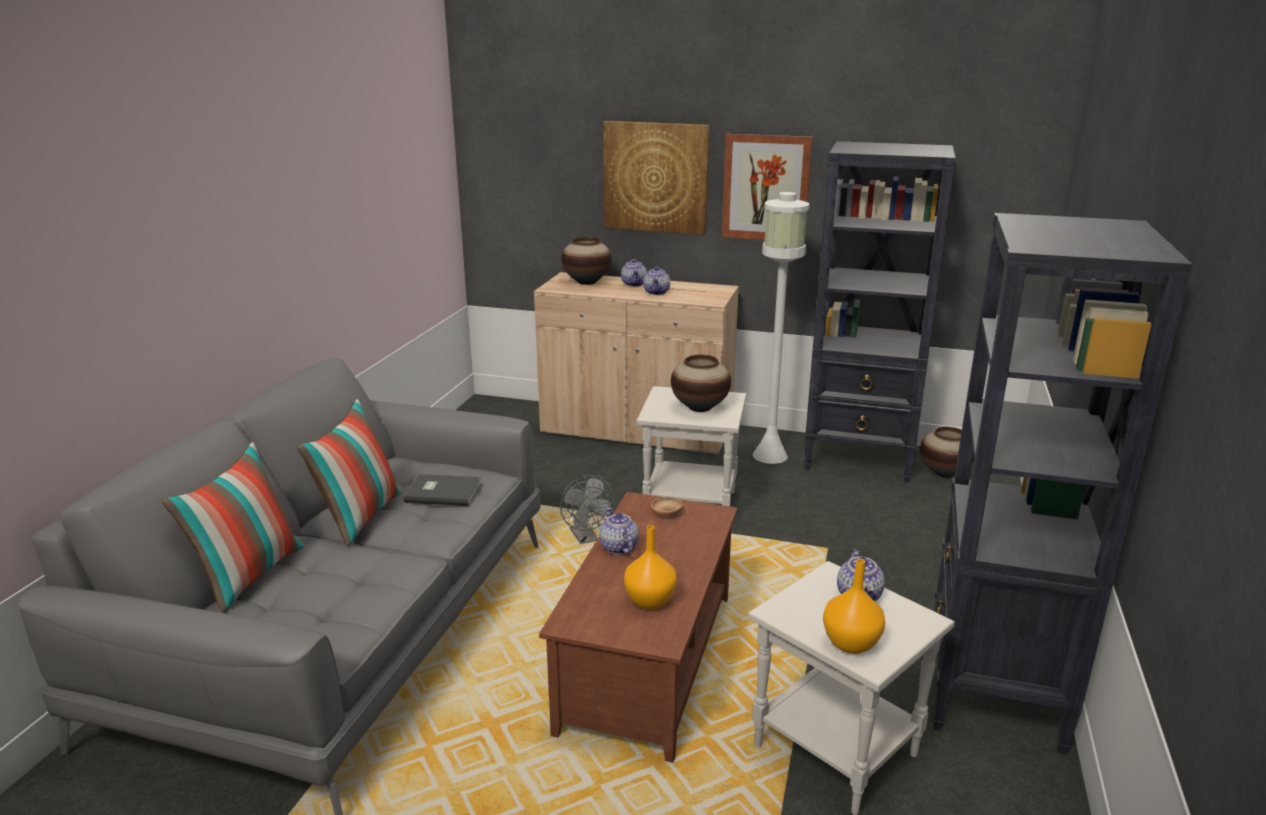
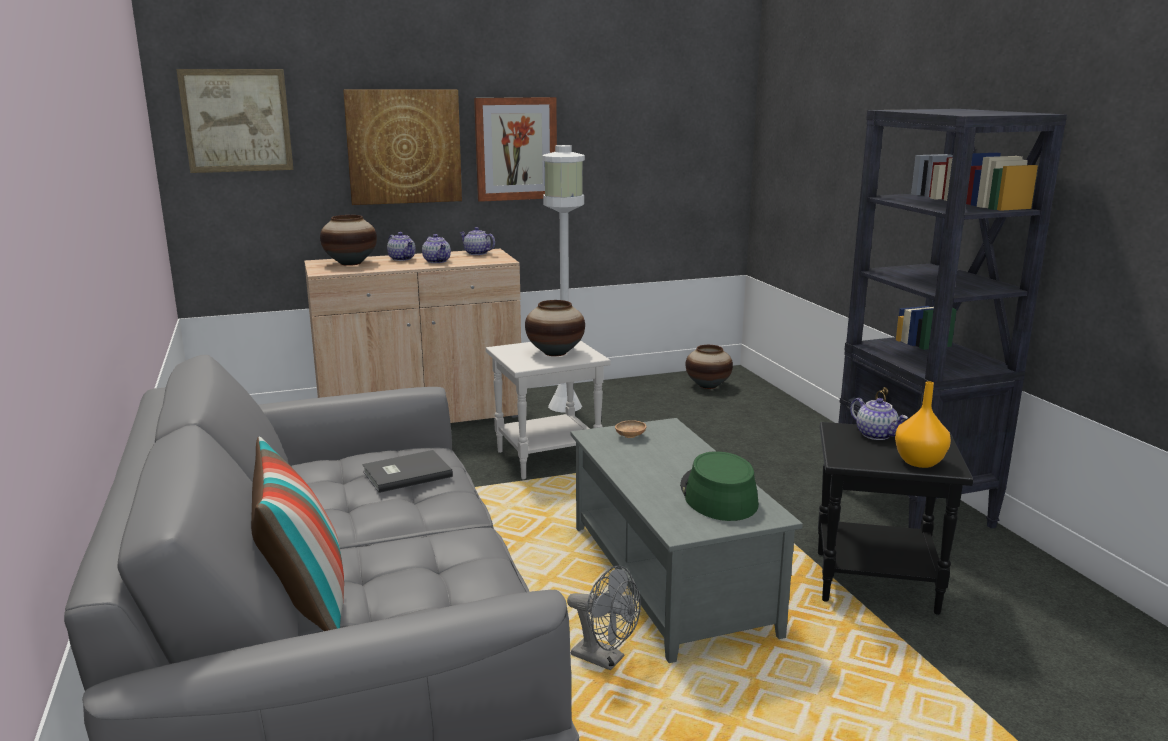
camera: 35 degrees left, 5 degrees down
(360, 517) = (346, 519): pillow -> none
(517, 144) = (237, 120): none -> picture
(586, 538) = (489, 509): grey fan -> grey fan (605, 659)
(618, 547) = (631, 469): teapot -> teapot (477, 253)
(646, 660) = (667, 579): brown coffee table -> grey coffee table
(649, 601) = (717, 495): orange vase -> green hat
(838, 750) = (876, 581): white side table -> black side table
(859, 459) = (637, 392): black bookcase -> none

